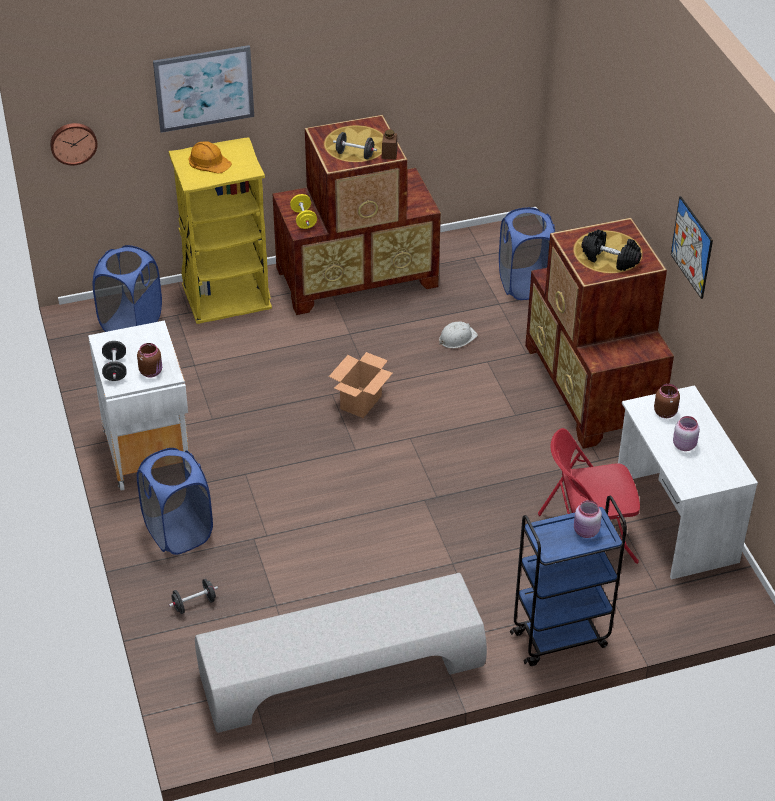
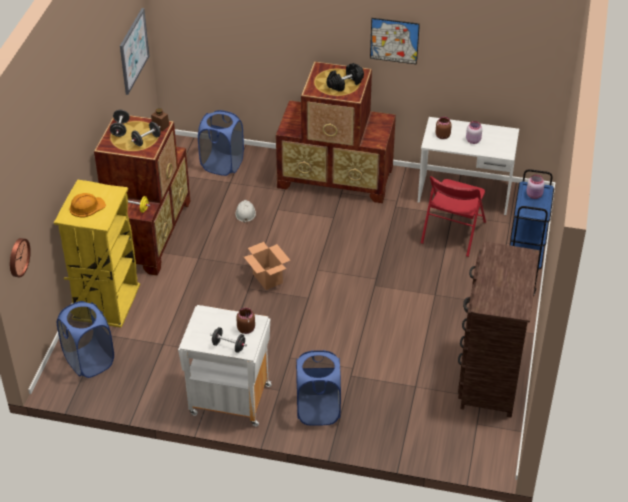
camera: 60 degrees left, 0 degrees up
(194, 604) = (388, 425): black dumbbell -> black dumbbell (120, 129)
(204, 88) = (55, 160): picture -> picture (133, 51)
(341, 672) = (489, 377): grey bench -> brown dresser

